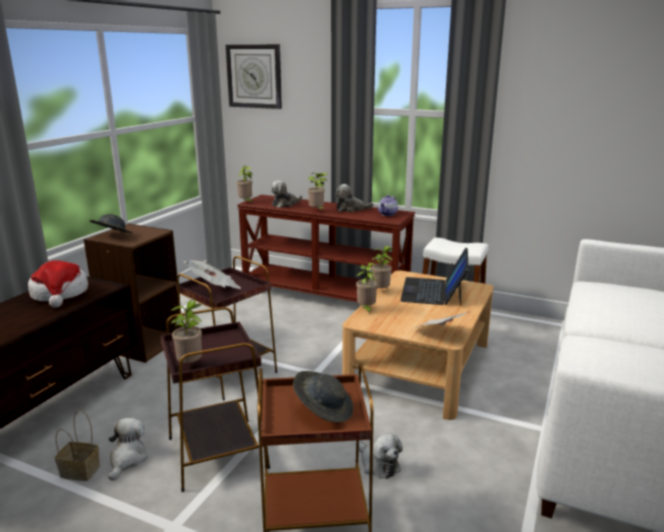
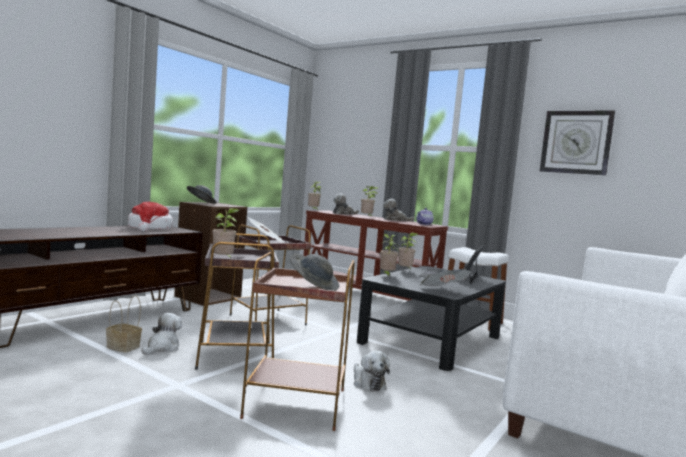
camera: 10 degrees right, 15 degrees down
(254, 76) = (336, 122): wall clock -> wall clock (576, 142)
(420, 366) = (431, 340): beige coffee table -> black coffee table

